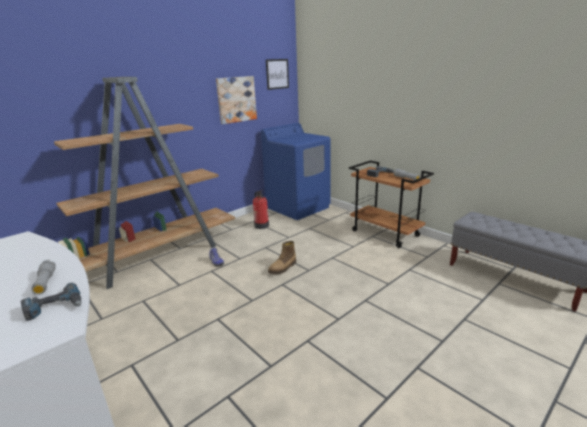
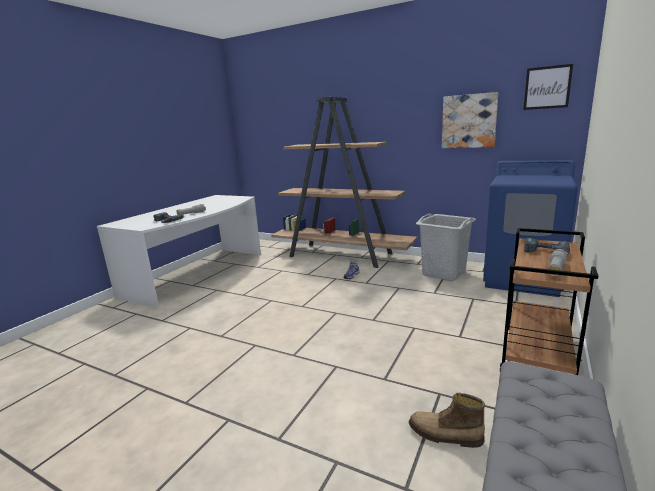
camera: 70 degrees right, 5 degrees down
(261, 225) = (444, 273): fire extinguisher -> grey laundry basket
(283, 268) = (365, 306): boot -> boot (445, 435)

